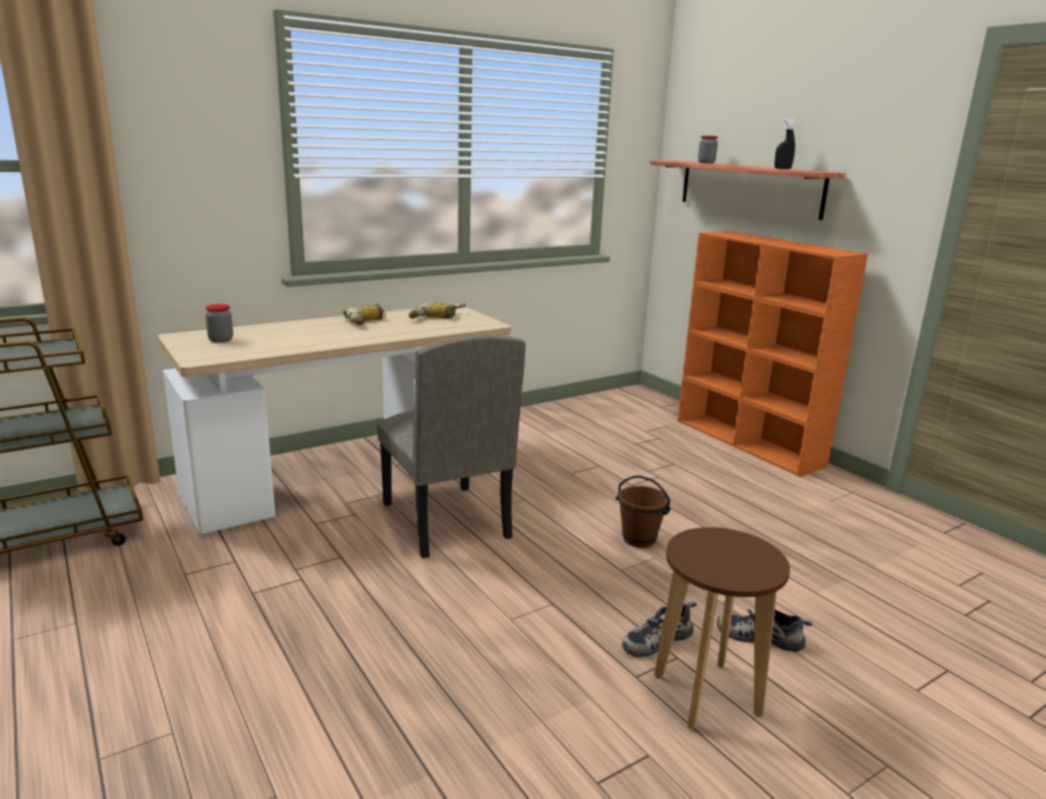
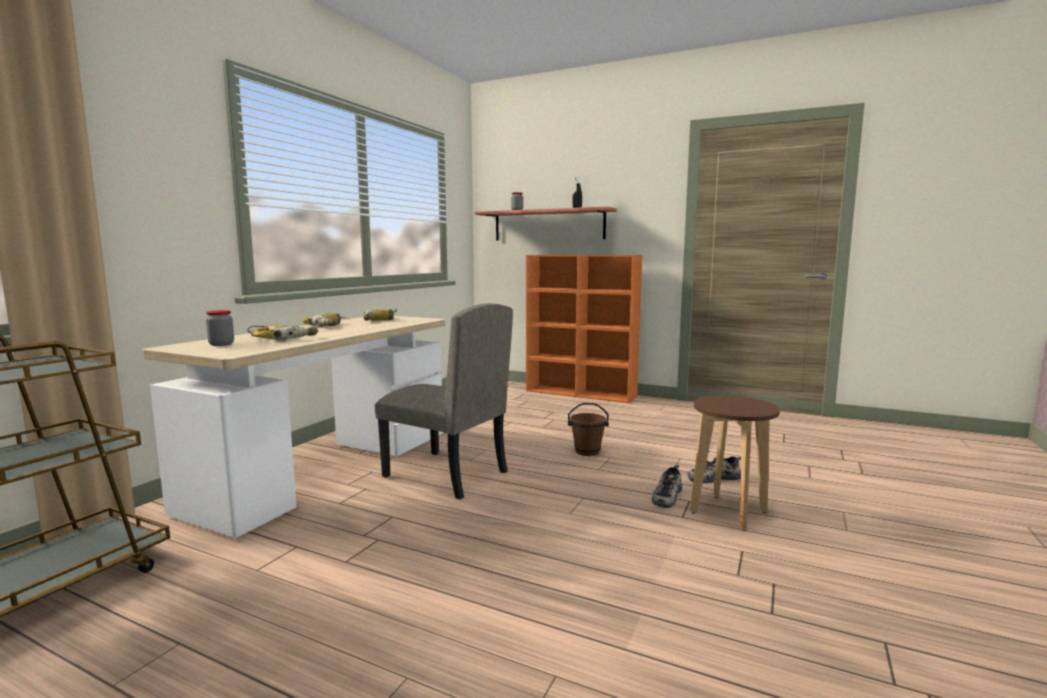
camera: 30 degrees left, 10 degrees down
(285, 338) = (283, 338): none -> power drill

